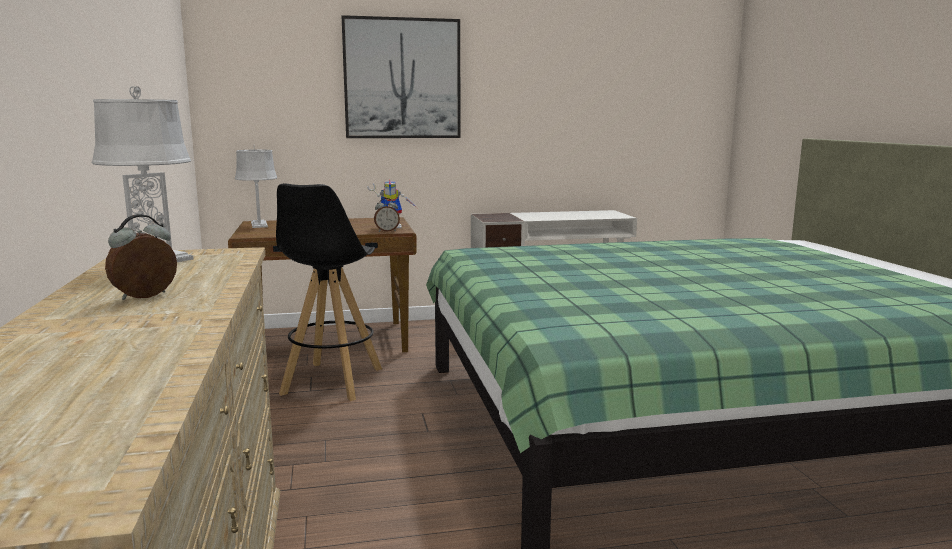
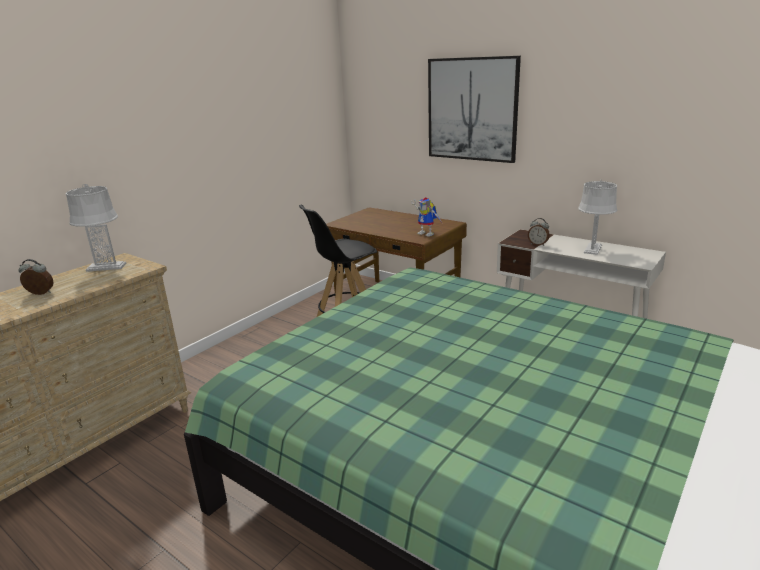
camera: 50 degrees right, 10 degrees up
(259, 225) = (365, 213): grey table lamp -> grey table lamp (593, 249)
(387, 231) = (412, 238): alarm clock -> alarm clock (538, 244)

